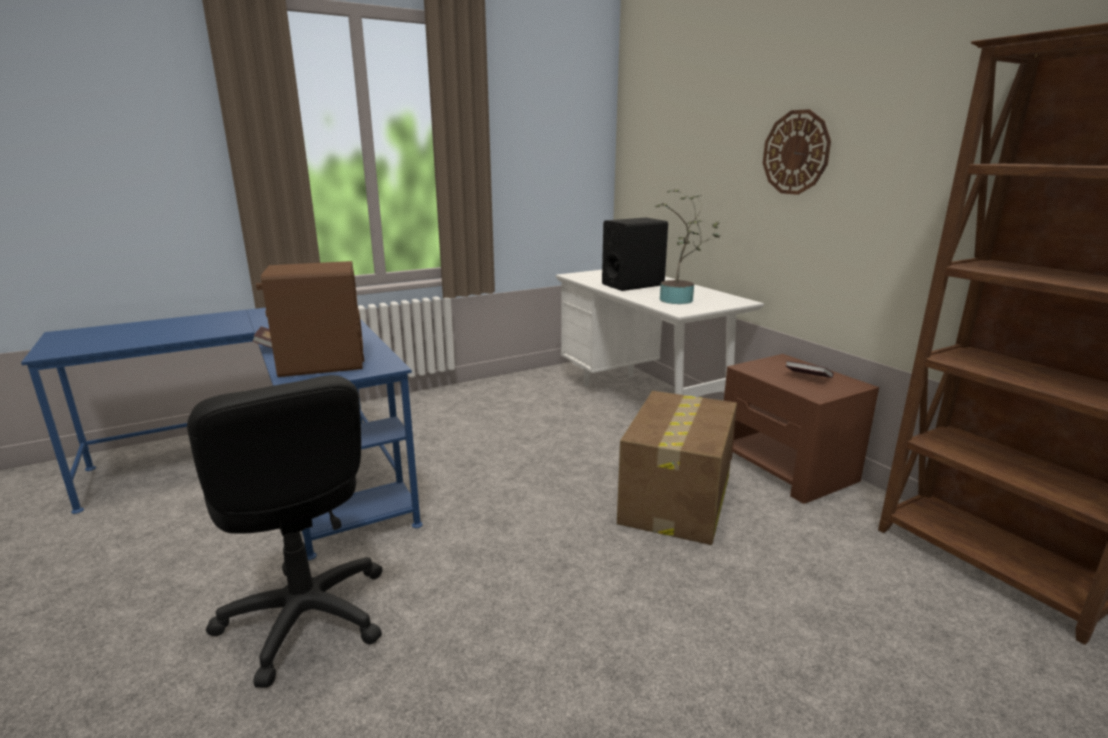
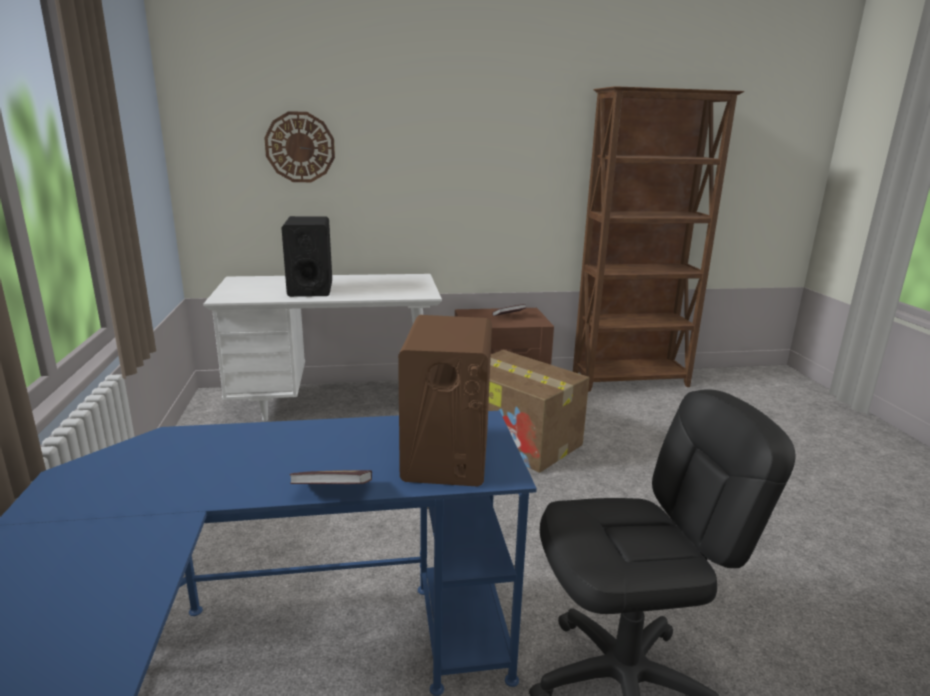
camera: 70 degrees left, 0 degrees up
(680, 300) = (390, 288): potted plant -> none
(796, 152) = (440, 146): wall clock -> wall clock (300, 147)

